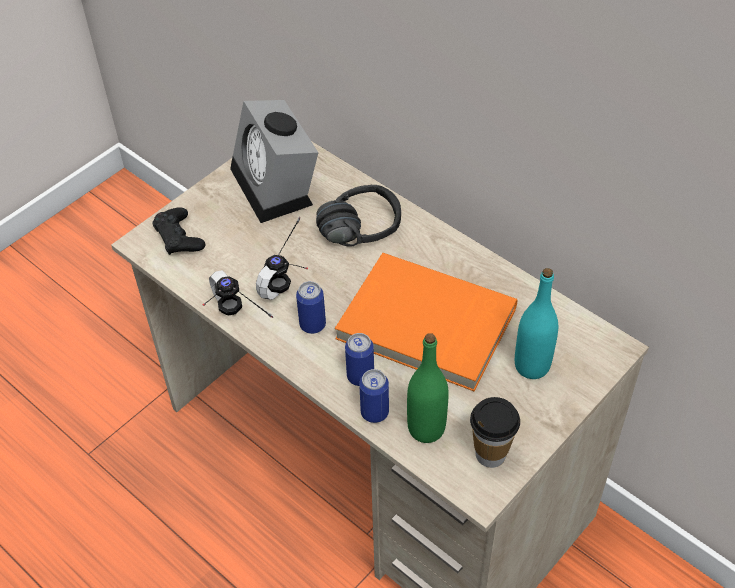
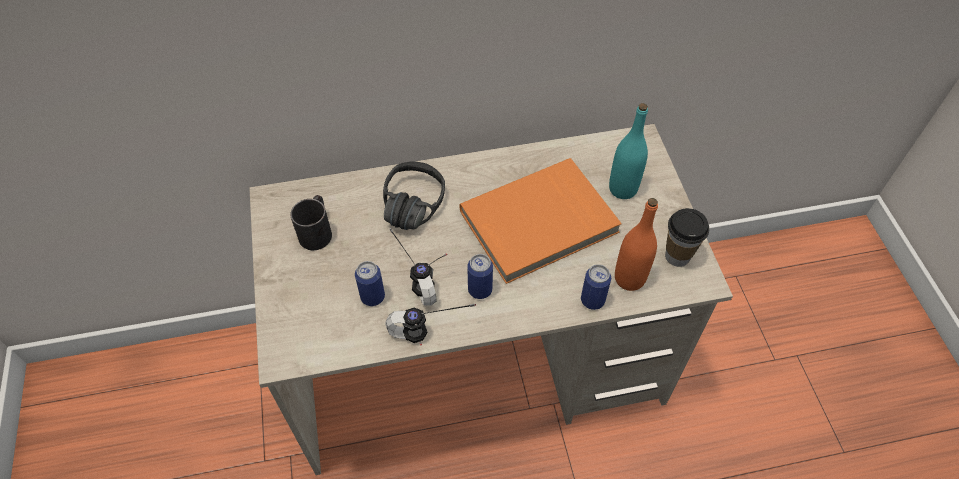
camera: 55 degrees left, 5 degrees up
(179, 237) = (303, 328): black game controller -> none
(277, 187) = (317, 230): alarm clock -> black mug
(360, 376) = (553, 289): can -> can (372, 297)
(426, 428) = (629, 278): green bottle -> orange bottle

